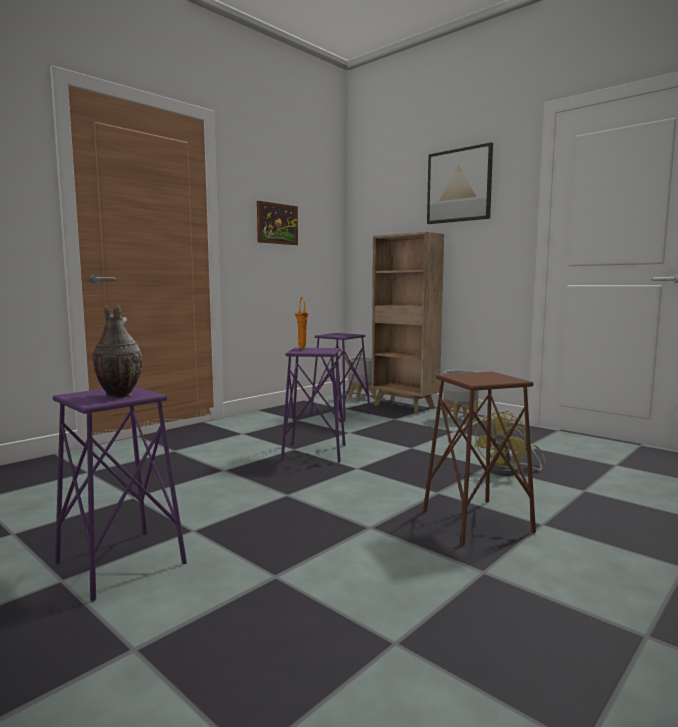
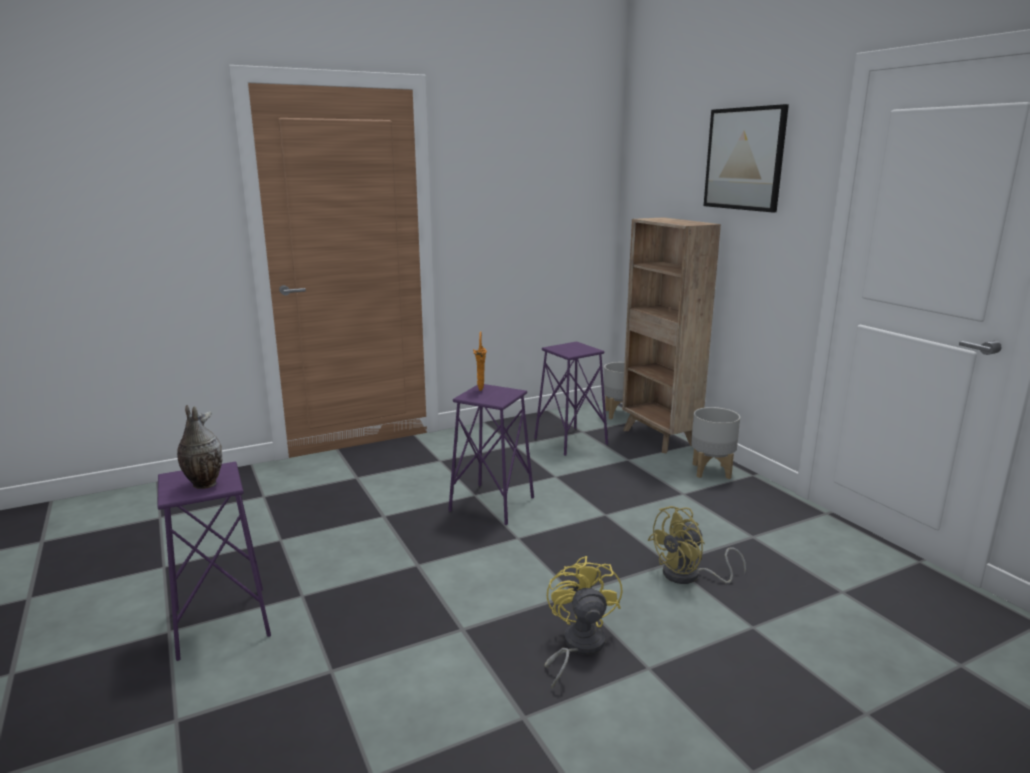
camera: 20 degrees right, 10 degrees up
(277, 223) = (513, 201): picture -> none
(476, 521) = (578, 646): brown stool -> yellow fan

